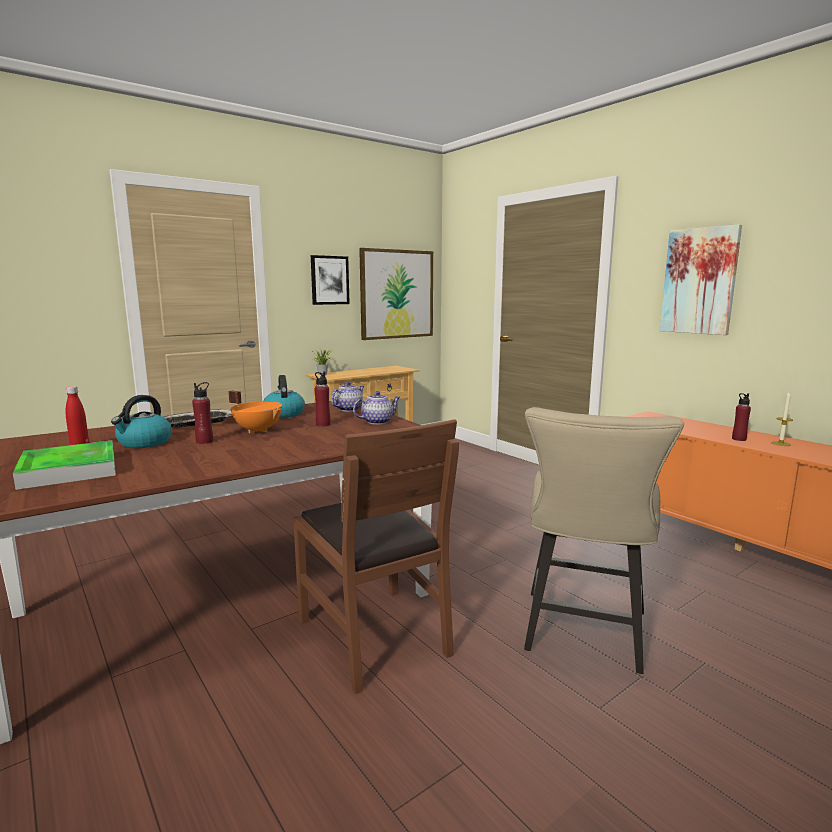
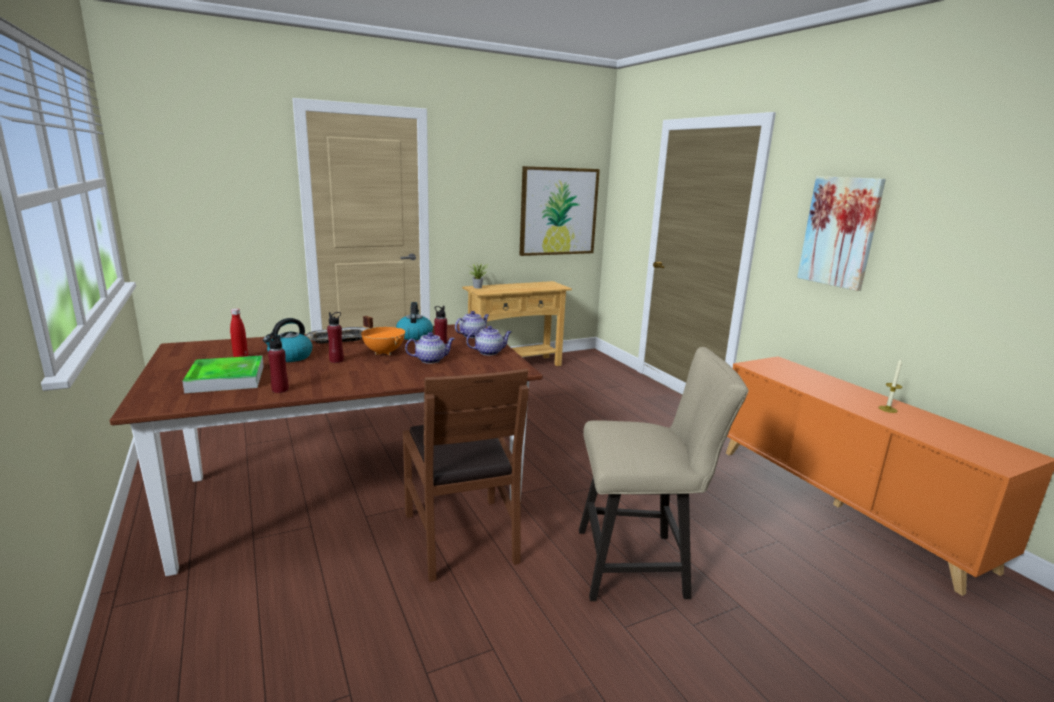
camera: 10 degrees right, 5 degrees up
(317, 433) = (431, 360): none -> teapot
(329, 280) = (490, 197): picture -> none
(583, 635) = (640, 564): beige chair -> beige chair turned 120 degrees counterclockwise
(738, 439) = (847, 399): red bottle -> red bottle (280, 390)

